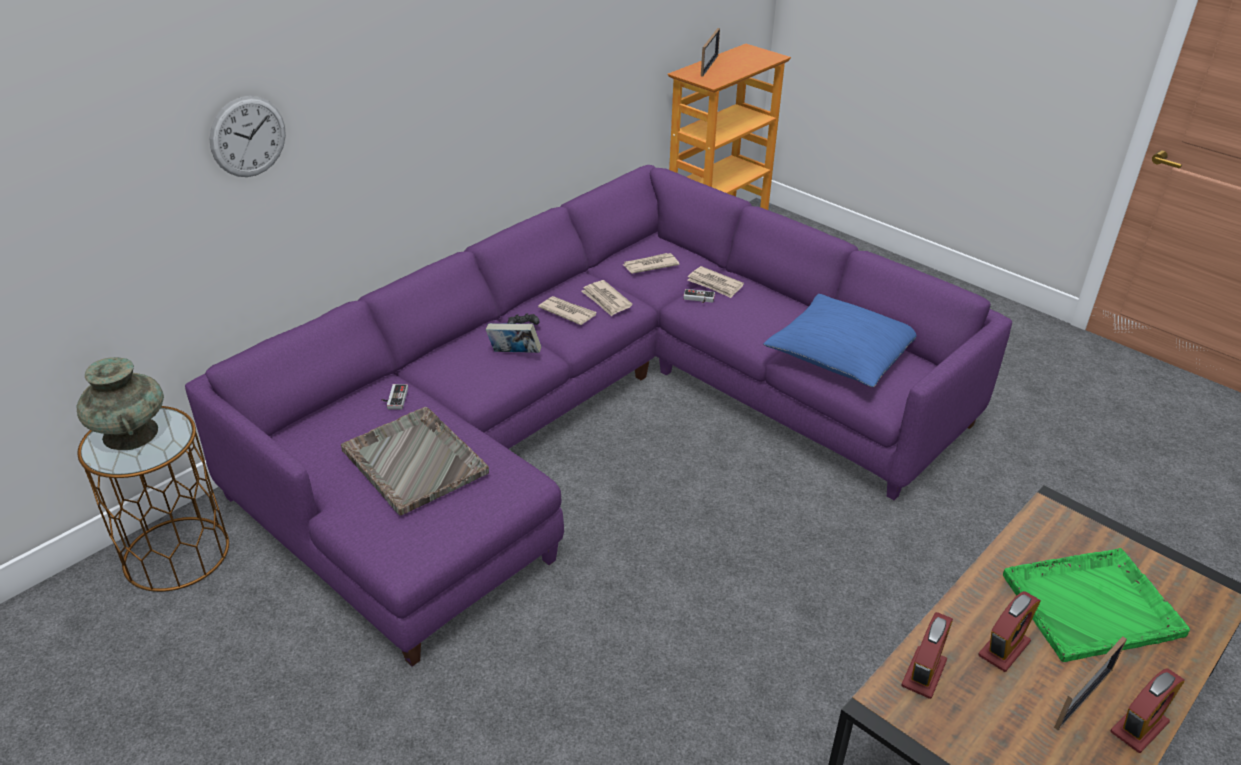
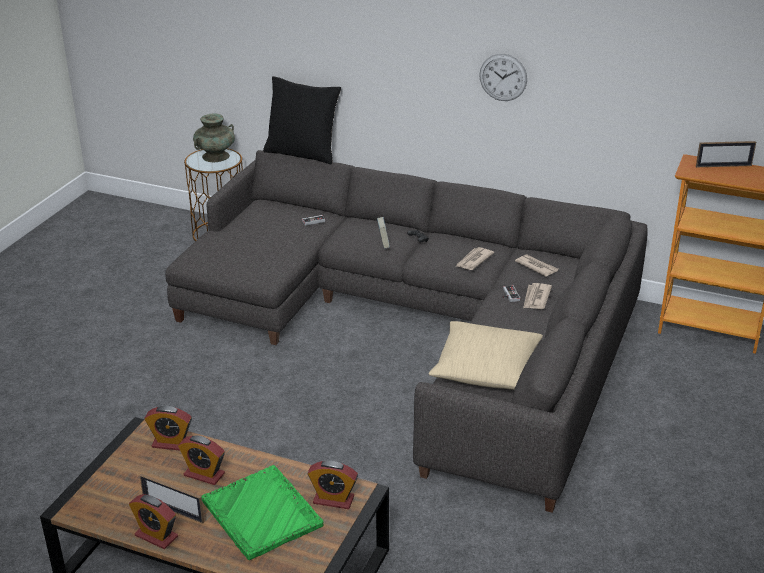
camera: 70 degrees right, 5 degrees down
(248, 137) = (325, 44): wall clock -> wall clock (503, 77)
(271, 331) = (303, 153): none -> black pillow
(414, 461) = (261, 240): grey tray -> none
(567, 312) = (446, 250): newspaper -> none
(599, 415) = (425, 328): purple sofa -> grey sofa
(841, 354) = (486, 368): blue pillow -> beige pillow
(1067, 535) = (333, 500): none -> alarm clock

